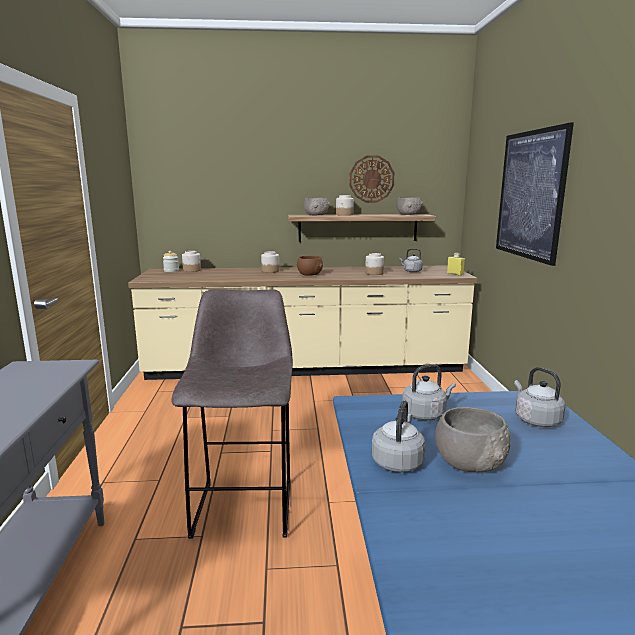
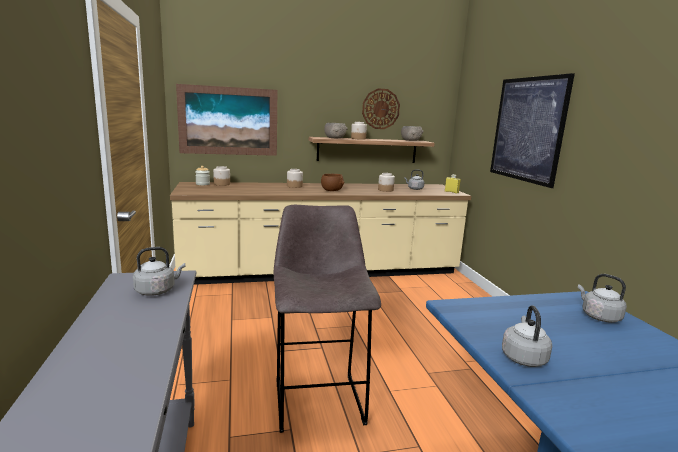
camera: 10 degrees left, 0 degrees up
(199, 201) = (228, 121): none -> picture
(425, 414) = (513, 314): grey kettle -> grey kettle (157, 290)
(470, 463) = (578, 355): grey bowl -> none

